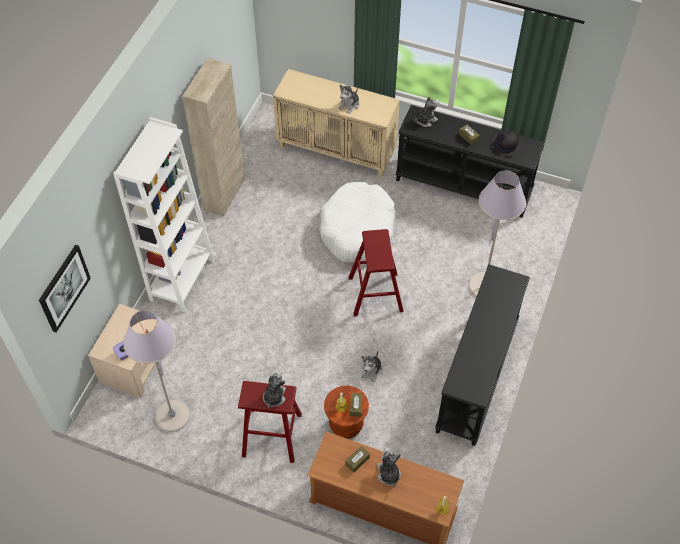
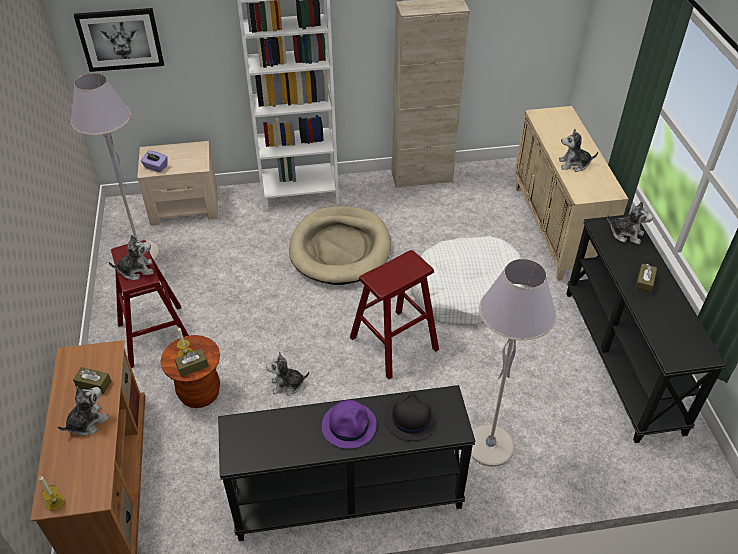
camera: 60 degrees right, 10 degrees down
(264, 282) = (340, 248): none -> beige dog bed
(486, 329) = (349, 425): none -> purple hat
(506, 145) = (673, 325): black hat -> black hat (411, 418)

